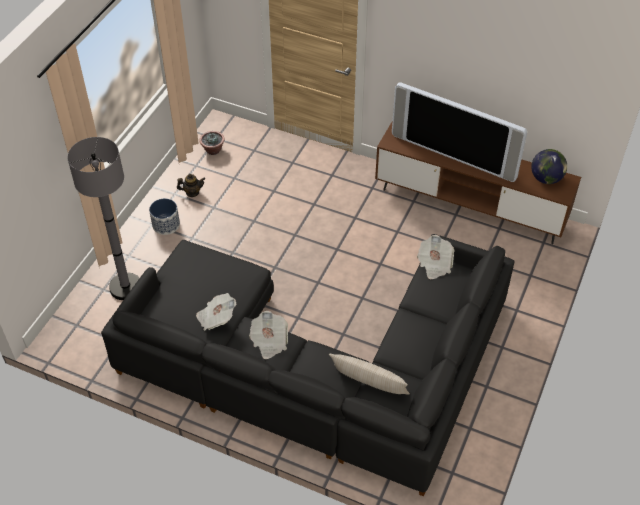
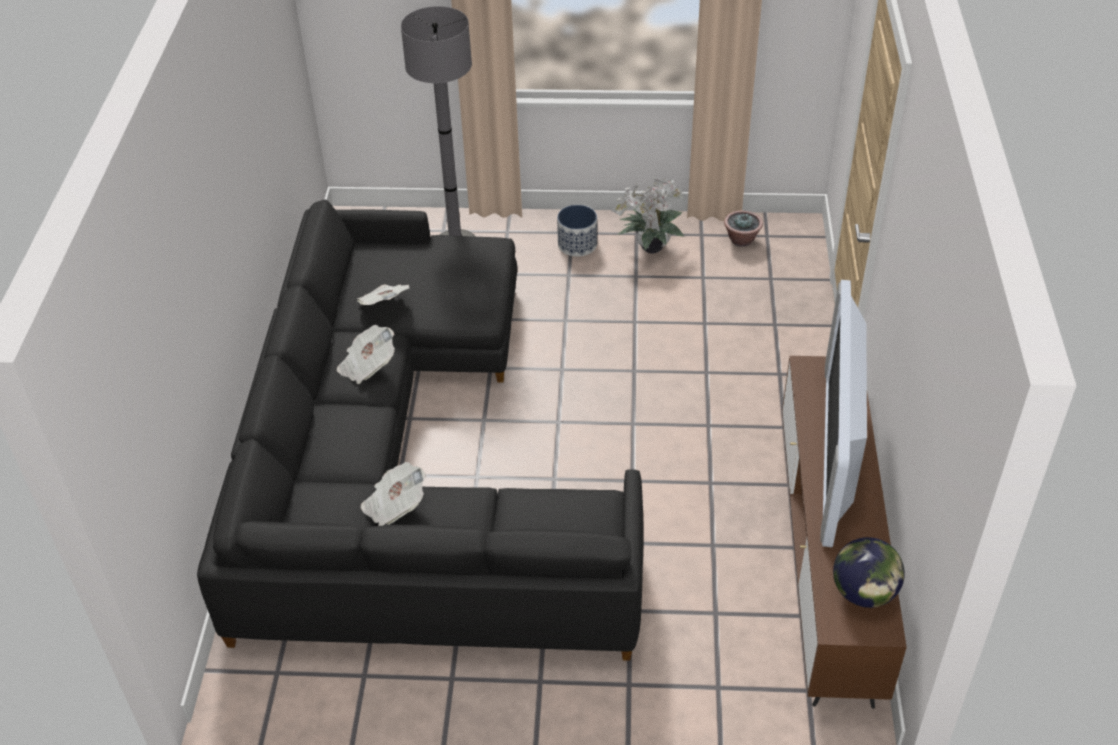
camera: 70 degrees right, 5 degrees down
(192, 192) = (649, 248): teapot -> potted plant
(368, 384) = (333, 487): beige pillow -> none
(434, 264) = (596, 503): newspaper -> newspaper (394, 506)

